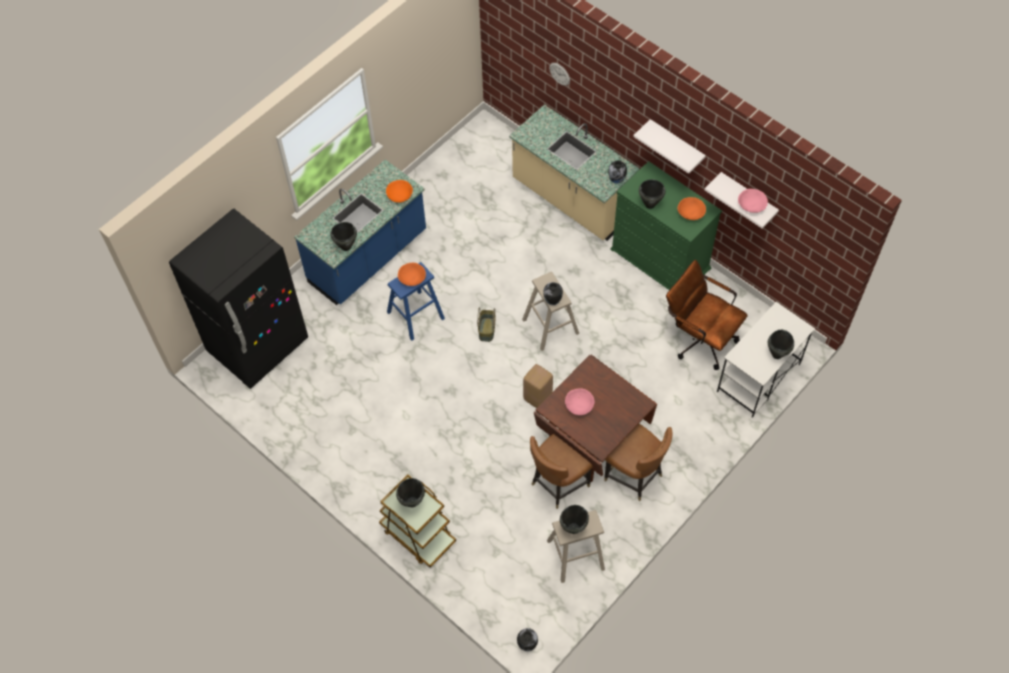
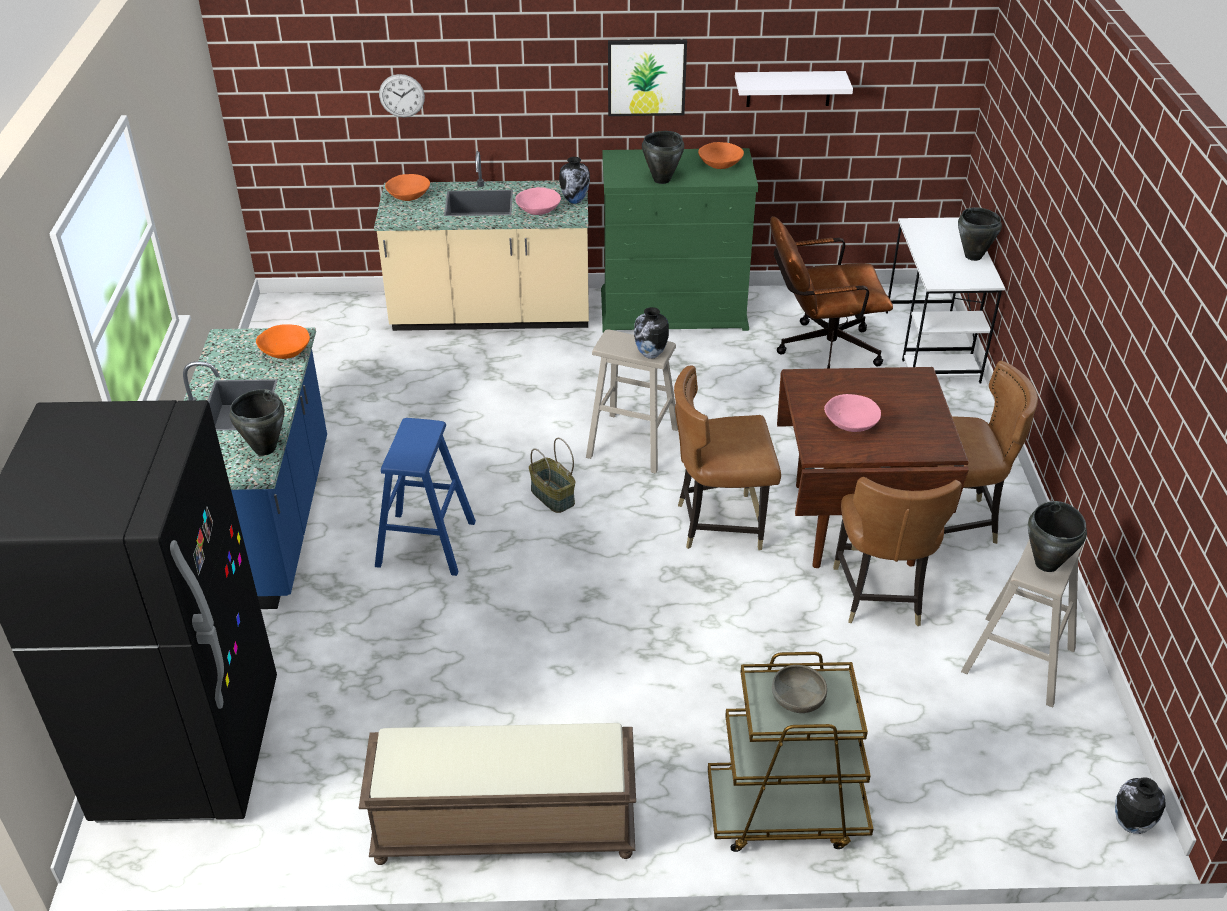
camera: 45 degrees left, 20 degrees down
(324, 460) = (503, 828): none -> brown bench
(412, 279) = (414, 441): orange bowl -> orange bowl (408, 197)
(412, 502) = (797, 700): black cooking pot -> grey bowl
(537, 397) = (719, 523): beige stool -> brown chair
(676, 144) = (646, 77): white shelf -> picture
(751, 205) = (813, 80): pink bowl -> pink bowl (538, 211)

